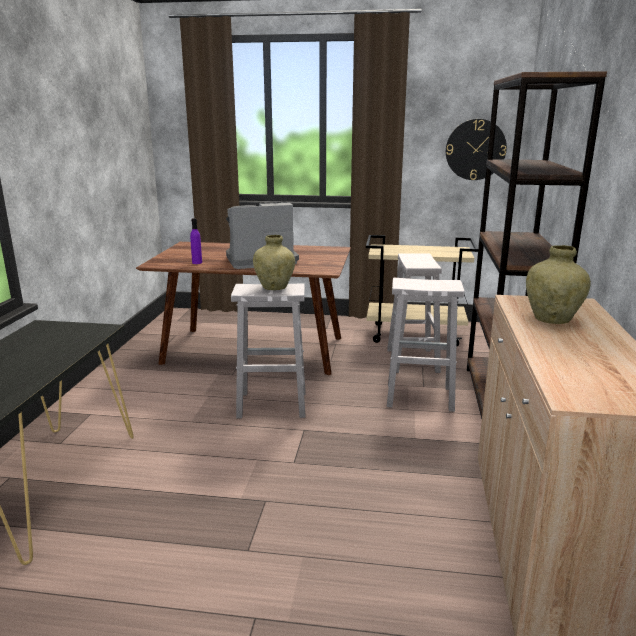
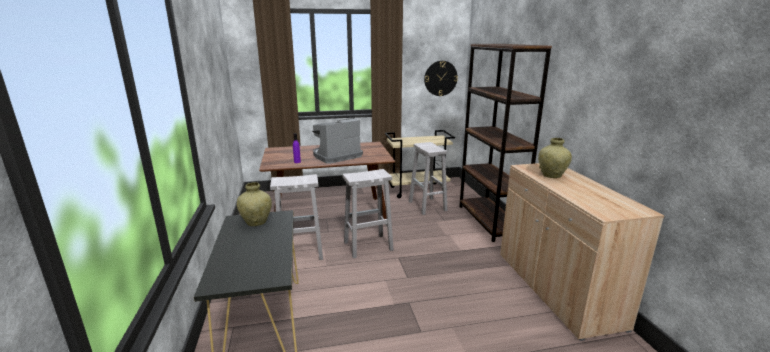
camera: 20 degrees left, 0 degrees up
(274, 287) = (369, 173): beige vase -> beige vase (256, 222)
(418, 397) = (446, 227): white stool -> white stool (299, 253)

